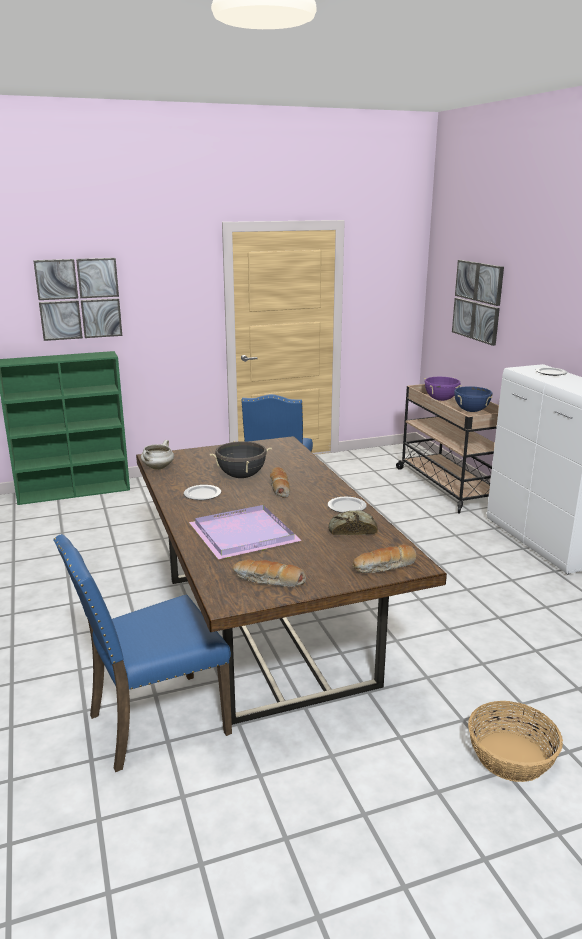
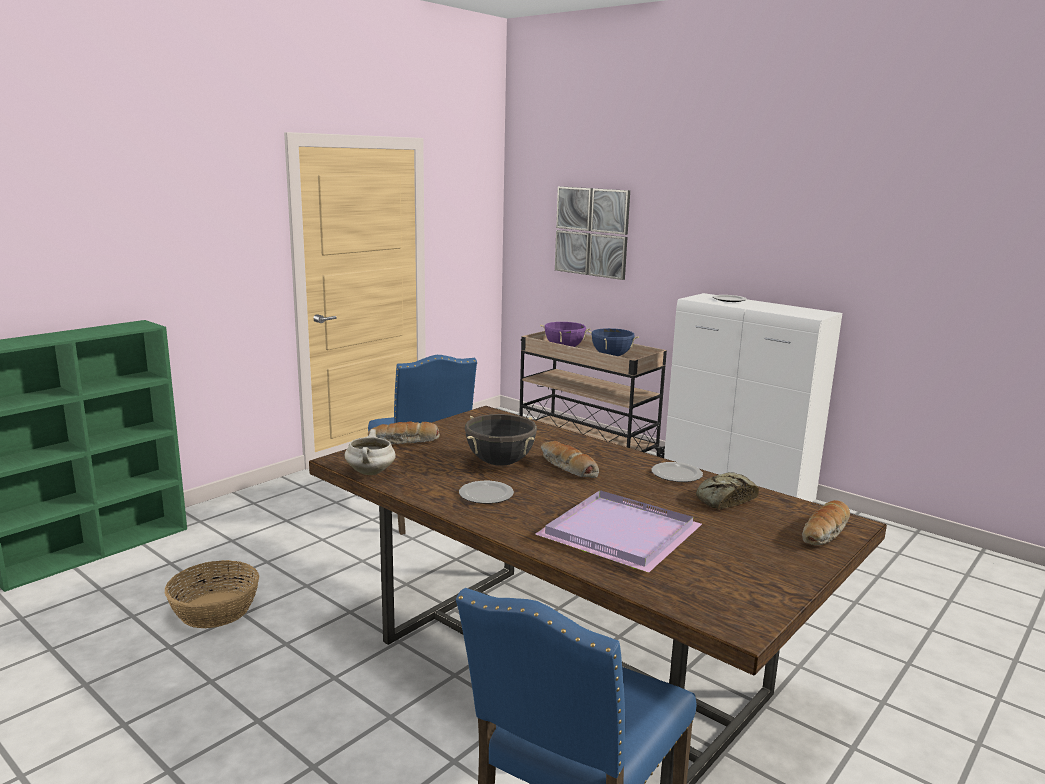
camera: 30 degrees left, 5 degrees down
(79, 299) = (85, 241): picture -> none
(268, 581) = (741, 584): bread -> bread (404, 442)
(510, 756) = (963, 724): basket -> basket (214, 609)

